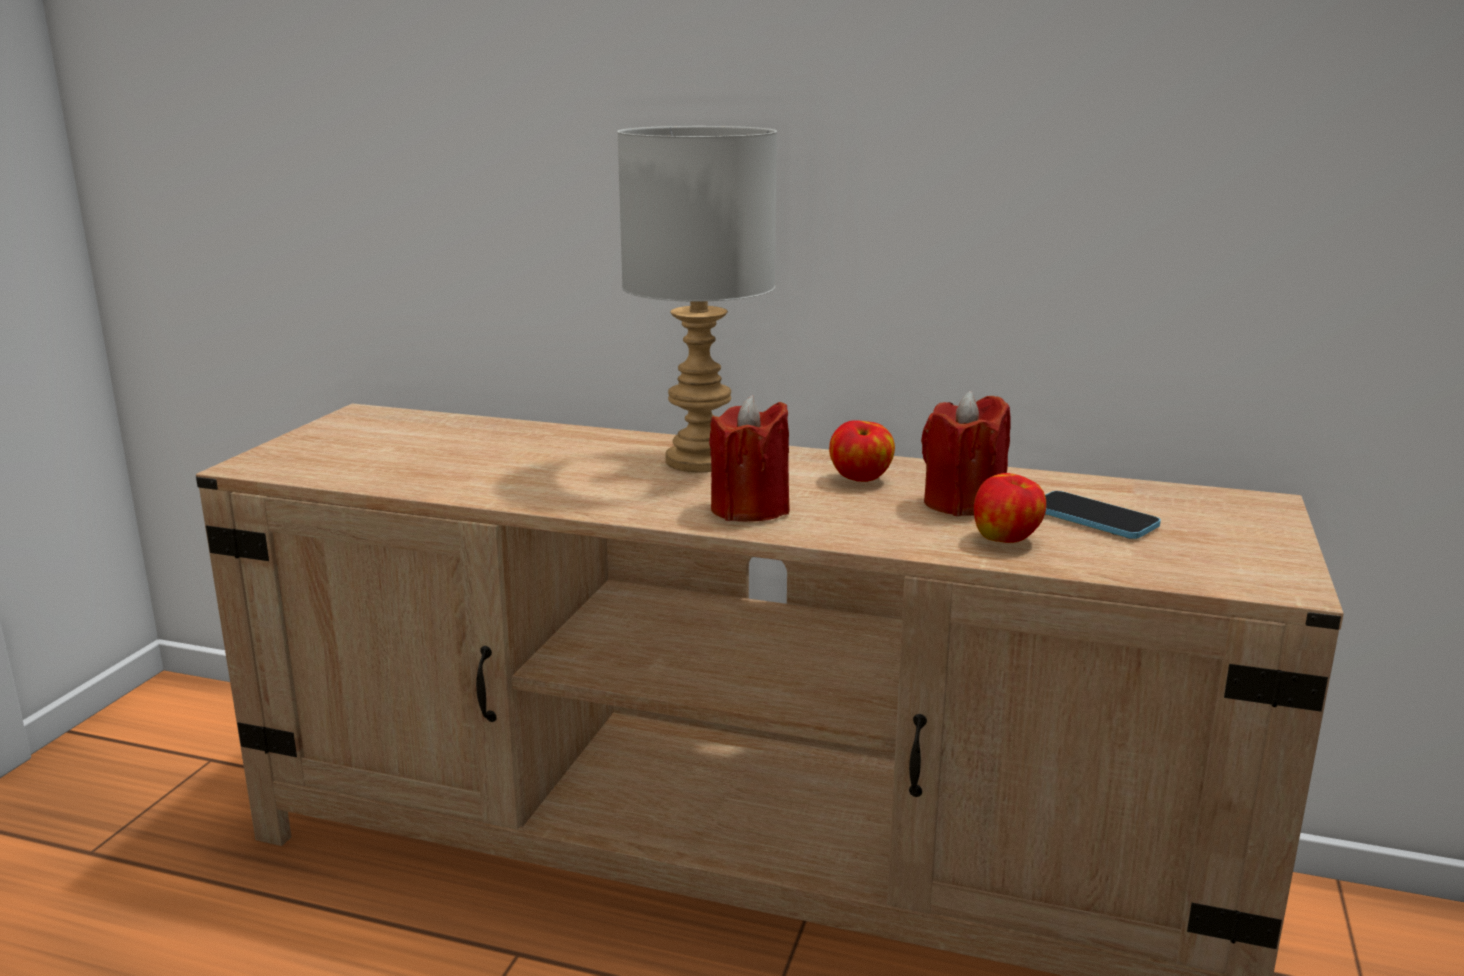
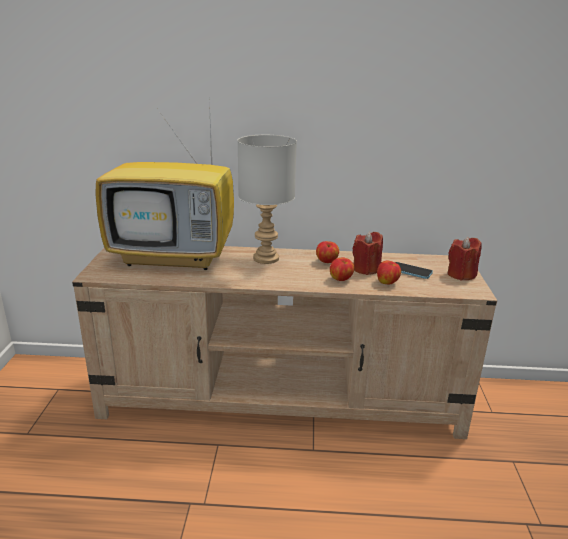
camera: 15 degrees left, 5 degrees up
(476, 444) = (176, 257): none -> television
(750, 509) = (296, 278): red candle -> red candle (461, 275)
(874, 521) = (341, 279): none -> apple

